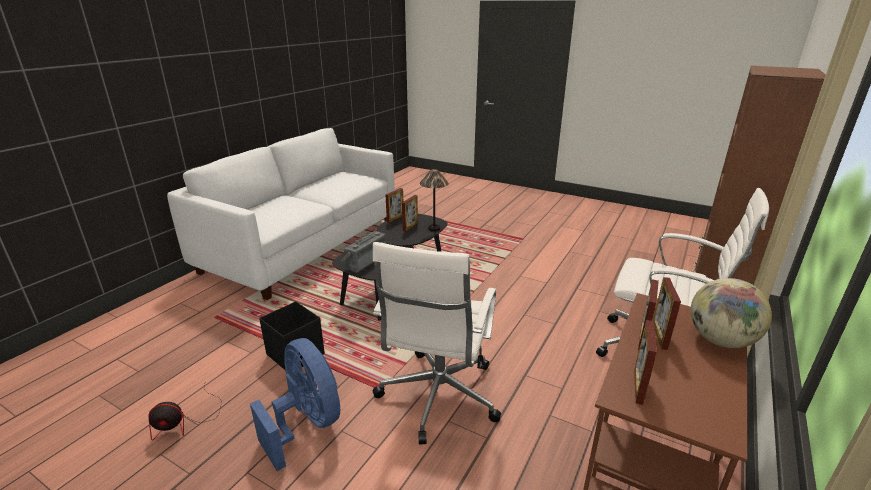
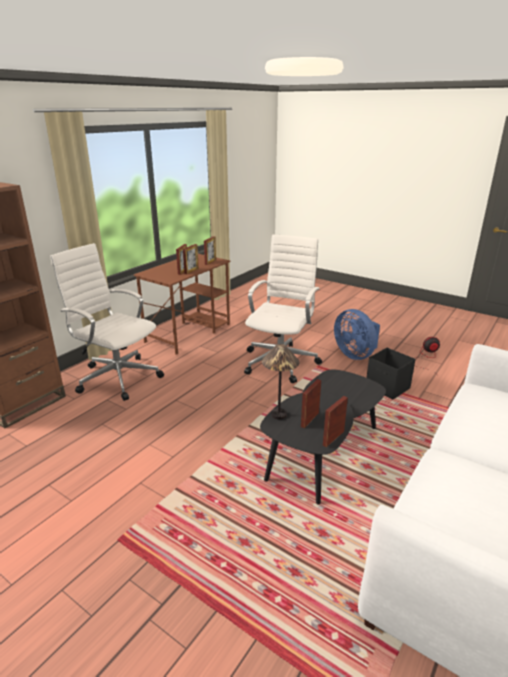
camera: 175 degrees left, 0 degrees up
(364, 261) = (352, 388): radio -> none
(720, 340) = (158, 269): globe -> none

